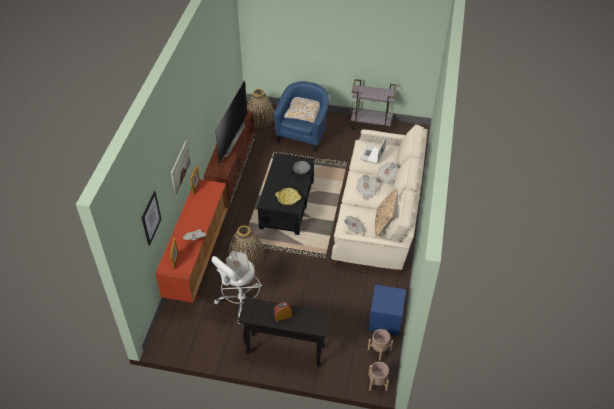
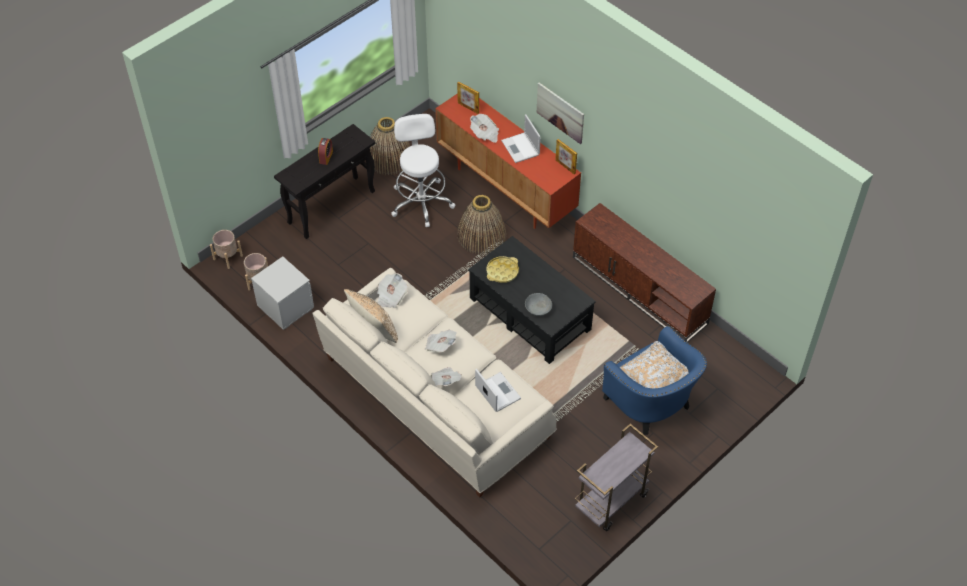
camera: 125 degrees right, 5 degrees up
(151, 218) = (486, 47): picture -> none
(195, 215) = (521, 148): none -> laptop
(230, 139) = (649, 258): television -> none
(238, 269) = (419, 157): newspaper -> none
(260, 117) = (728, 373): basket -> basket (389, 157)
(386, 320) = (285, 308): blue nightstand -> white nightstand

